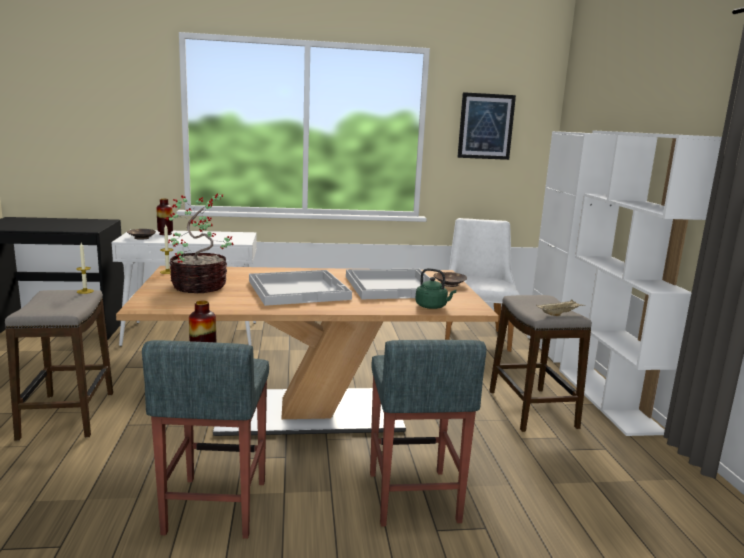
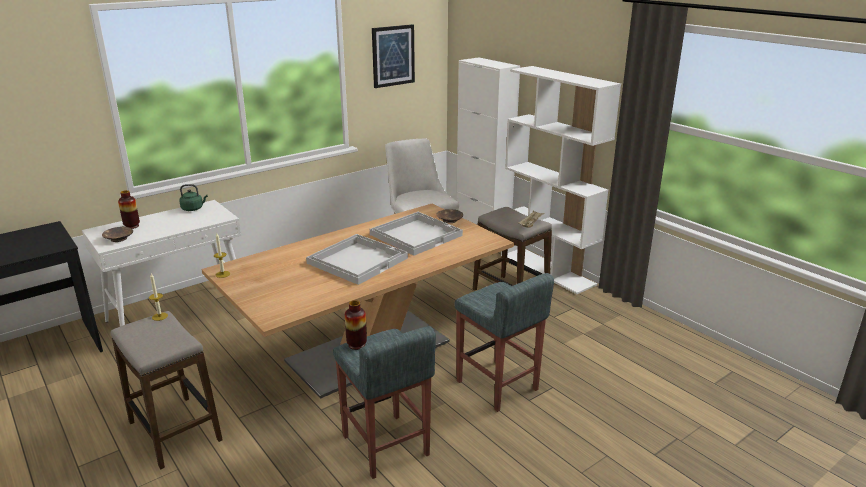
camera: 30 degrees left, 10 degrees up
(201, 286) = (279, 281): potted plant -> none
(432, 306) = (467, 247): green kettle -> green kettle (193, 209)

